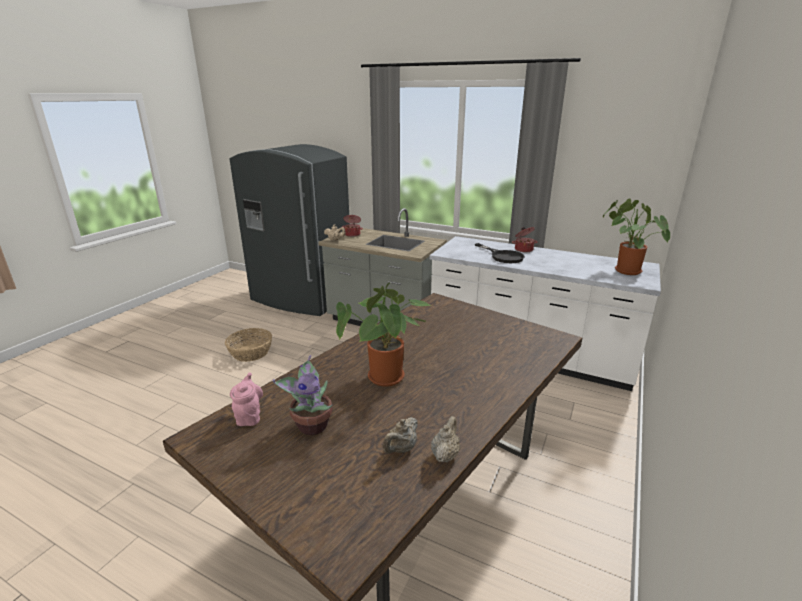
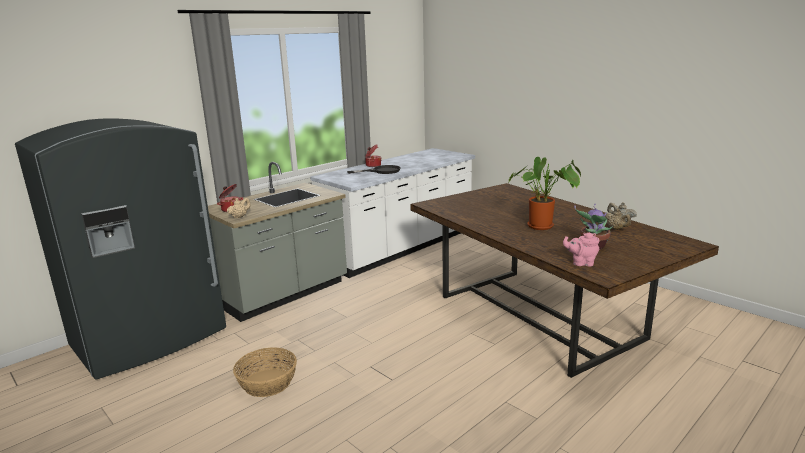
camera: 70 degrees left, 5 degrees down
(624, 270) = (438, 154): potted plant -> none

